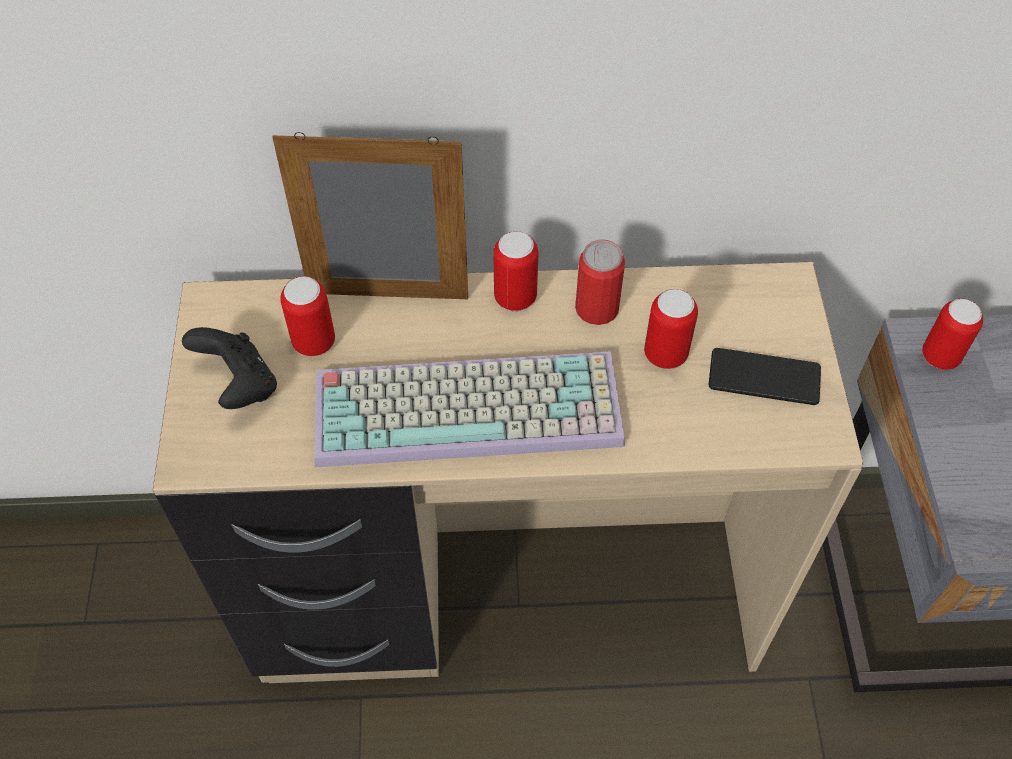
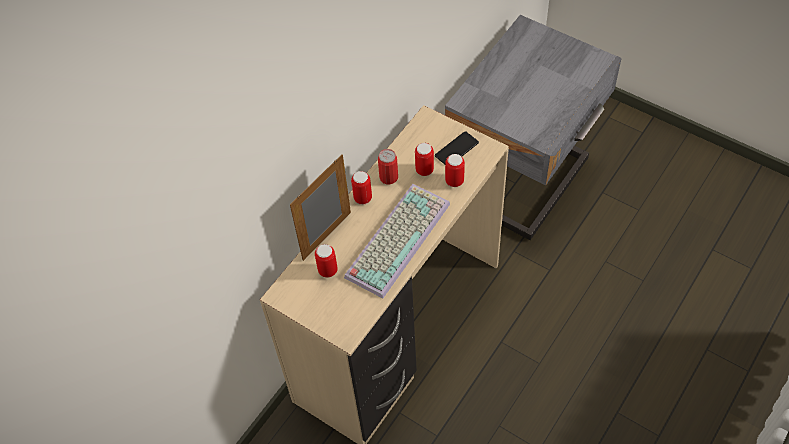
camera: 50 degrees left, 0 degrees up
(239, 385) = (327, 304): black game controller -> none
(940, 357) = (473, 101): can -> can (454, 181)

